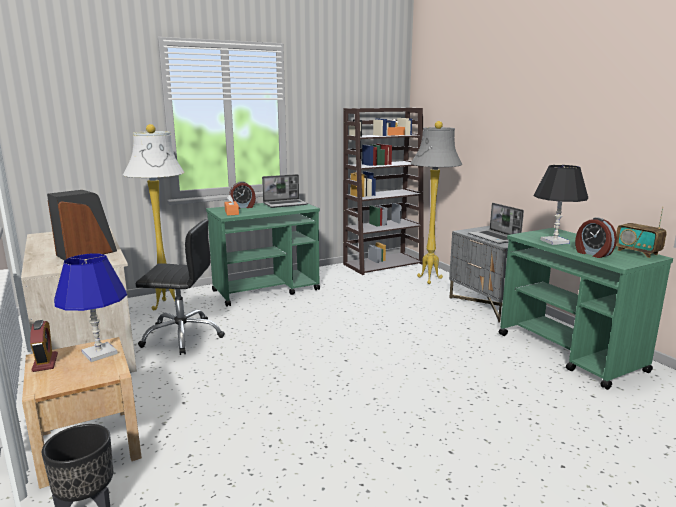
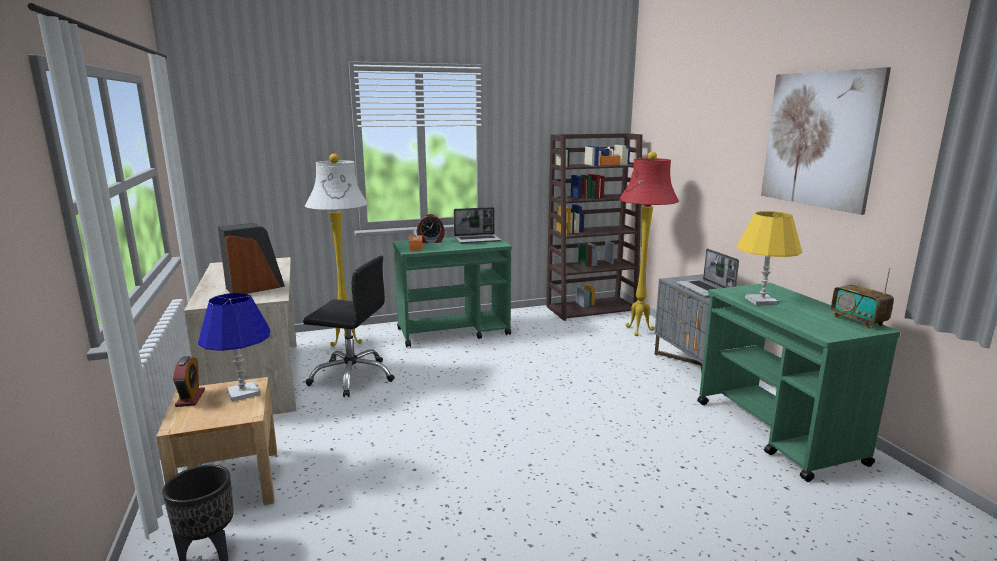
camera: 10 degrees right, 0 degrees up
(430, 280) = (639, 331): grey floor lamp -> red floor lamp
(554, 241) = (761, 301): black table lamp -> yellow table lamp
(589, 104) = (819, 139): none -> picture
(592, 254) = (799, 319): alarm clock -> none

